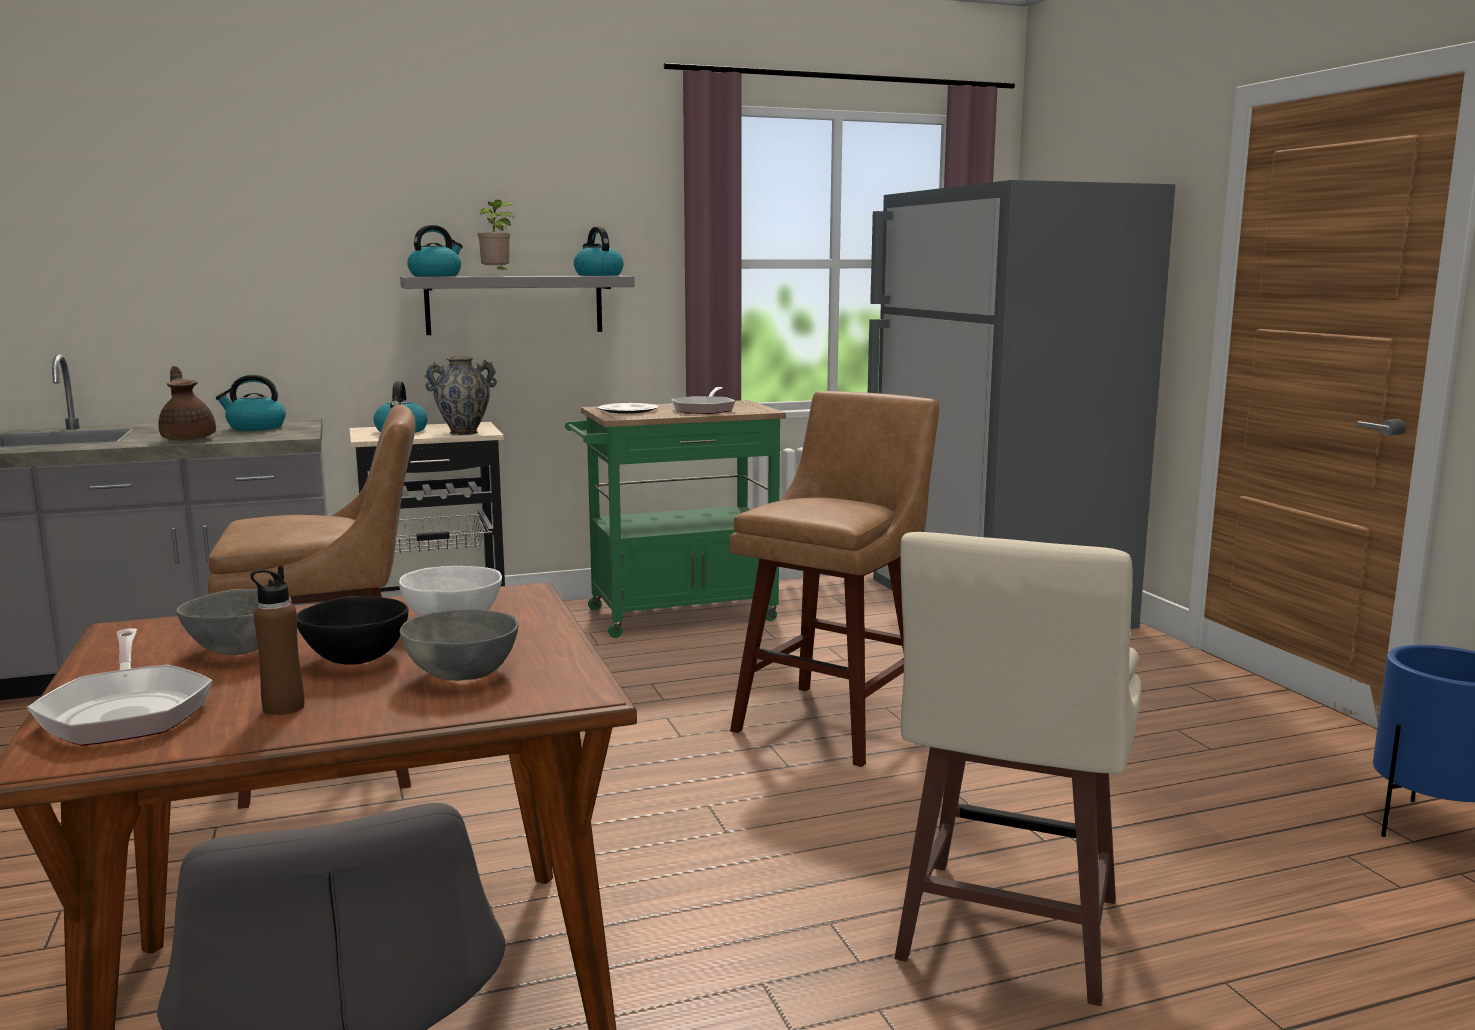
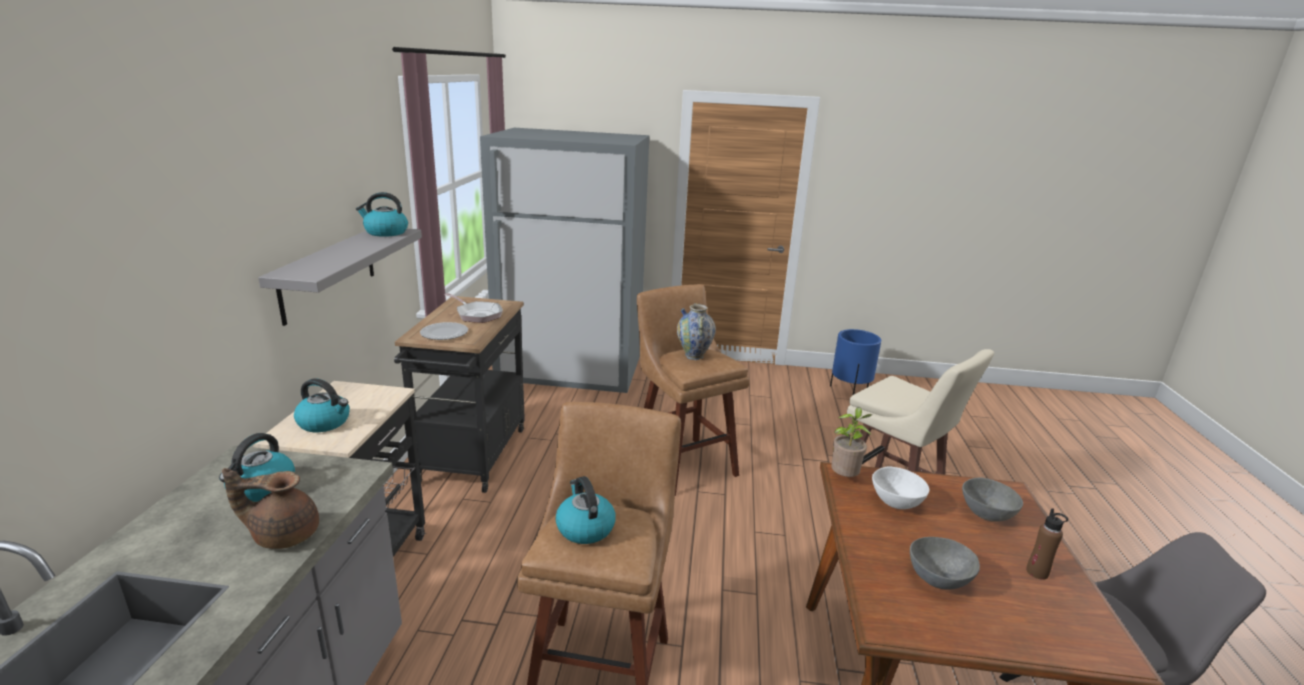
camera: 65 degrees left, 10 degrees up
(126, 711) = (1047, 627): frying pan -> none
(355, 659) = (960, 542): black bowl -> none
(436, 276) = (308, 269): kettle -> kettle (584, 528)
(463, 433) = (382, 400): vase -> vase (694, 356)
(498, 275) = (339, 254): potted plant -> potted plant (844, 478)
(676, 615) = (472, 458): green cart -> black cart

